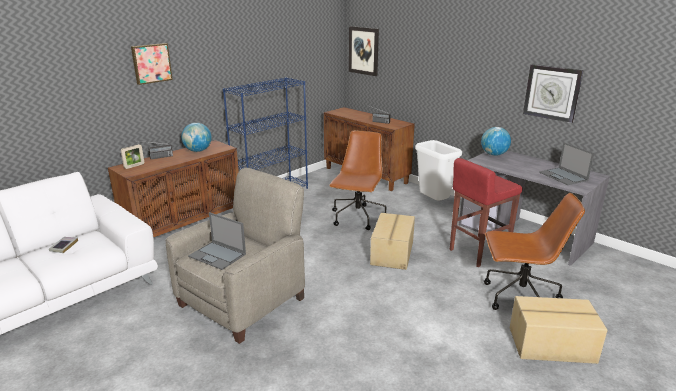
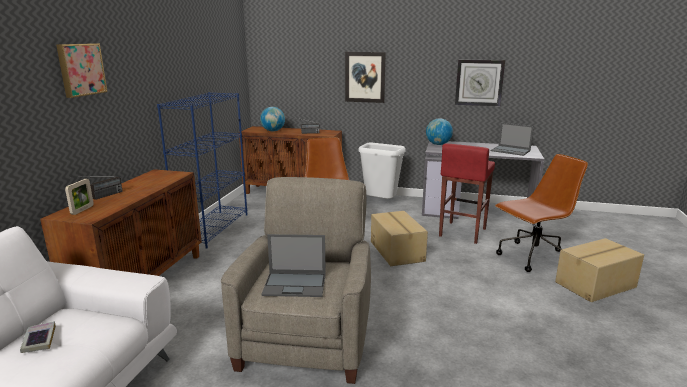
camera: 30 degrees left, 5 degrees down
(198, 151) = (149, 182): globe -> globe (273, 131)
(363, 50) = (272, 64): picture -> picture (365, 77)

